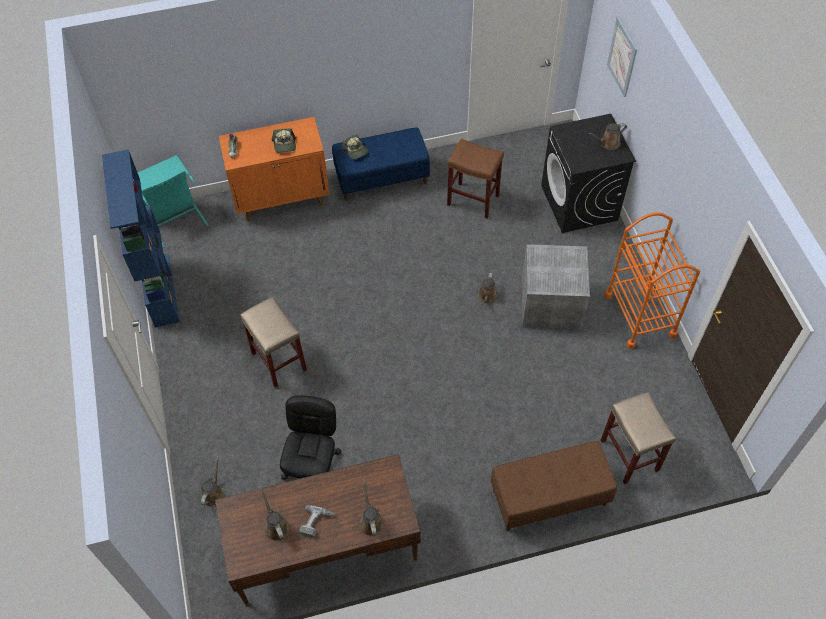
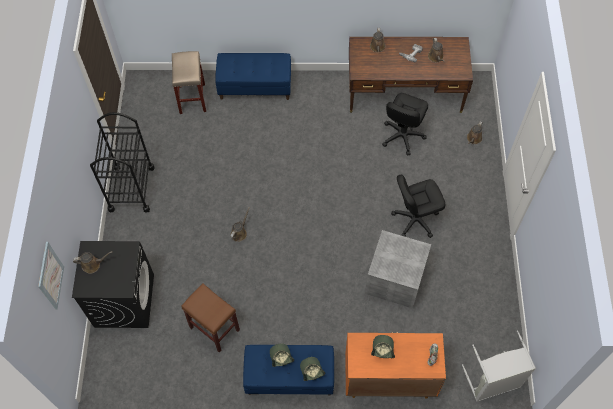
camera: 165 degrees left, 5 degrees up
(161, 289) = (507, 308): blue bookcase -> none
(174, 219) = (493, 382): turquoise laundry basket -> grey laundry basket
(279, 362) = (415, 219): beige stool -> black office chair
(390, 154) = (281, 357): none -> cap
(549, 498) = (255, 87): brown bench -> blue bench
(550, 302) = (193, 215): grey storage box -> grey storage box (395, 280)
(640, 315) = (131, 188): orange cart -> black cart

